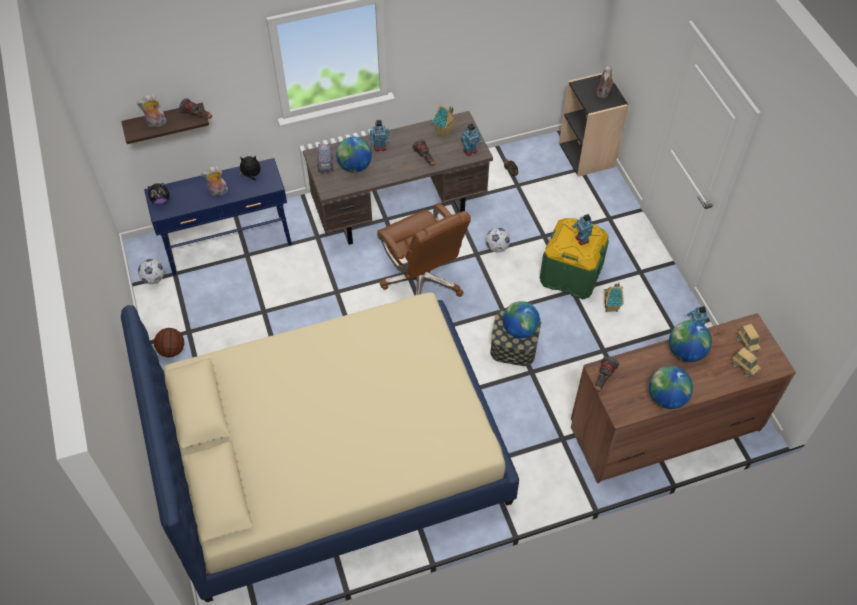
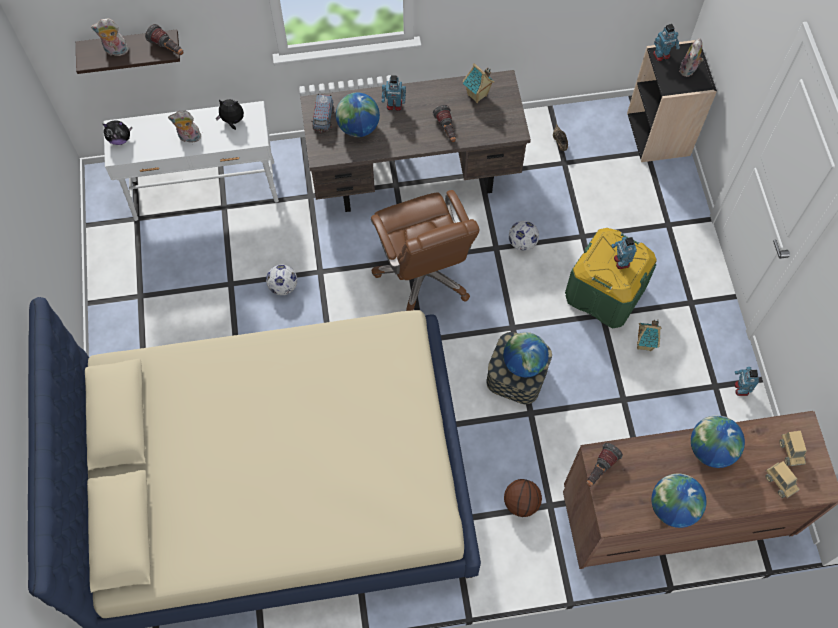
camera: 10 degrees right, 10 degrees up
(154, 279) = (111, 221): football -> football (283, 286)
(172, 350) = (117, 317): basketball -> basketball (521, 503)
(229, 245) = (205, 191): blue console table -> white console table
(470, 151) = (504, 127): toy robot -> toy robot (661, 55)

